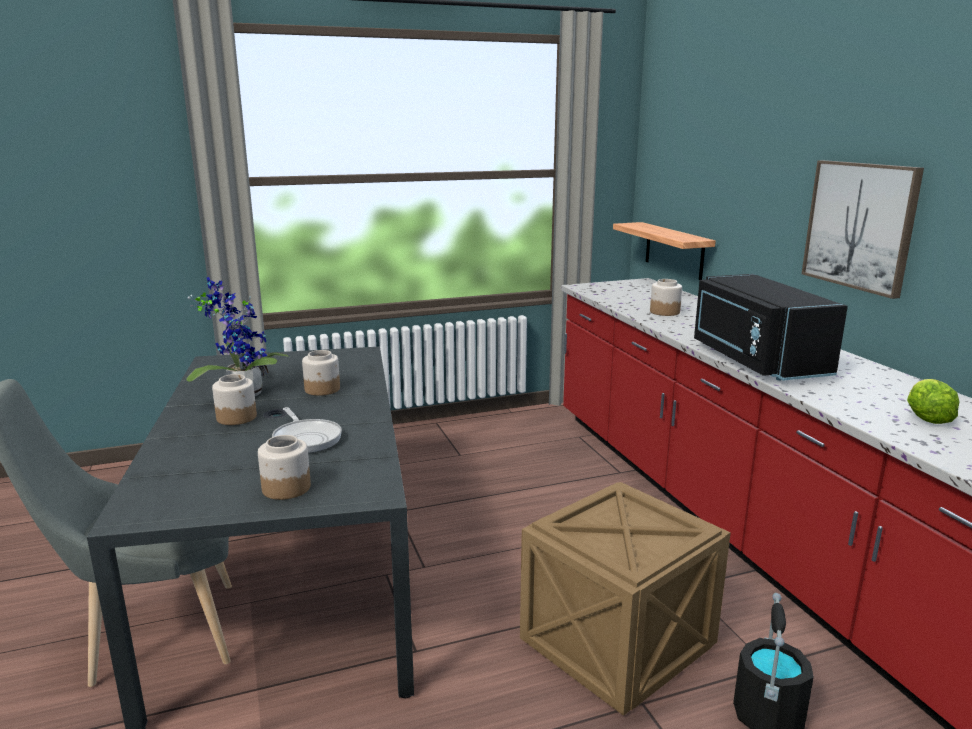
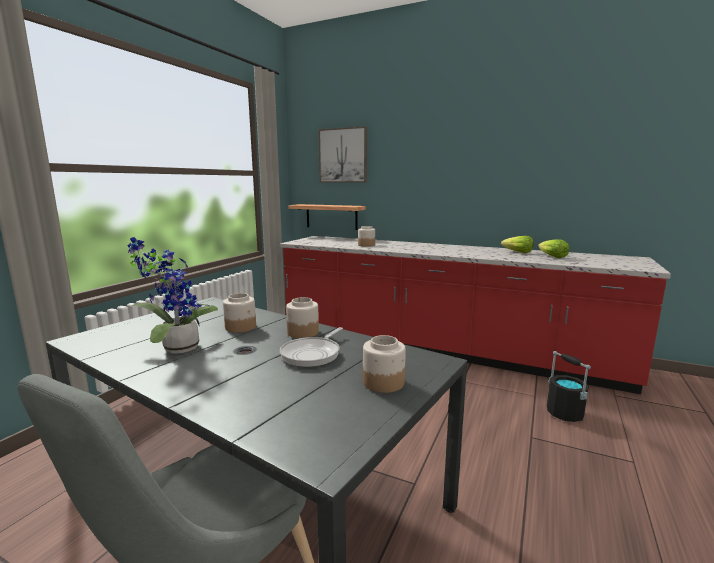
camera: 45 degrees left, 5 degrees down
(237, 417) = (220, 362): jar -> jar (302, 332)
(306, 439) = (313, 354): frying pan -> frying pan turned 105 degrees clockwise
(619, 642) = (482, 418): crate -> none
(755, 360) = (455, 253): black microwave -> none
(860, 225) = (465, 184): picture -> picture (343, 155)
(887, 388) = (517, 252): none -> lettuce

